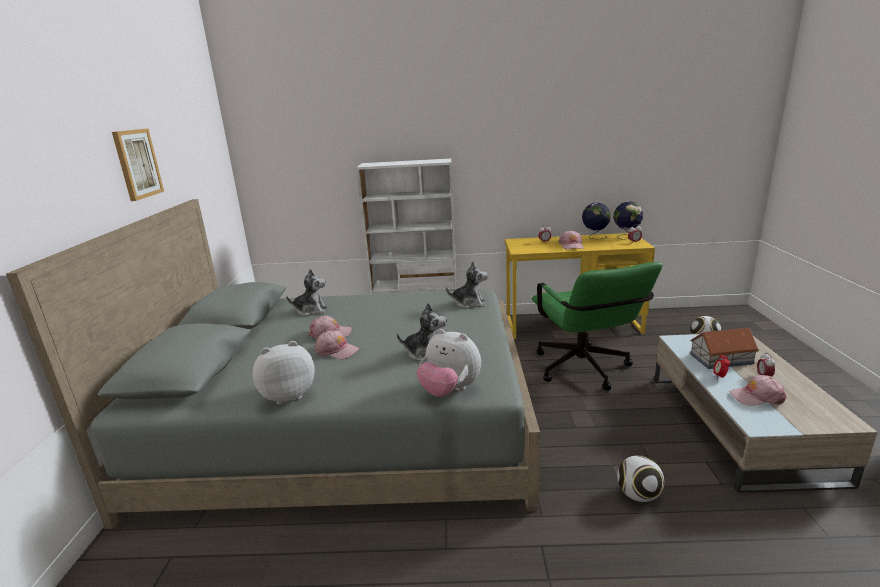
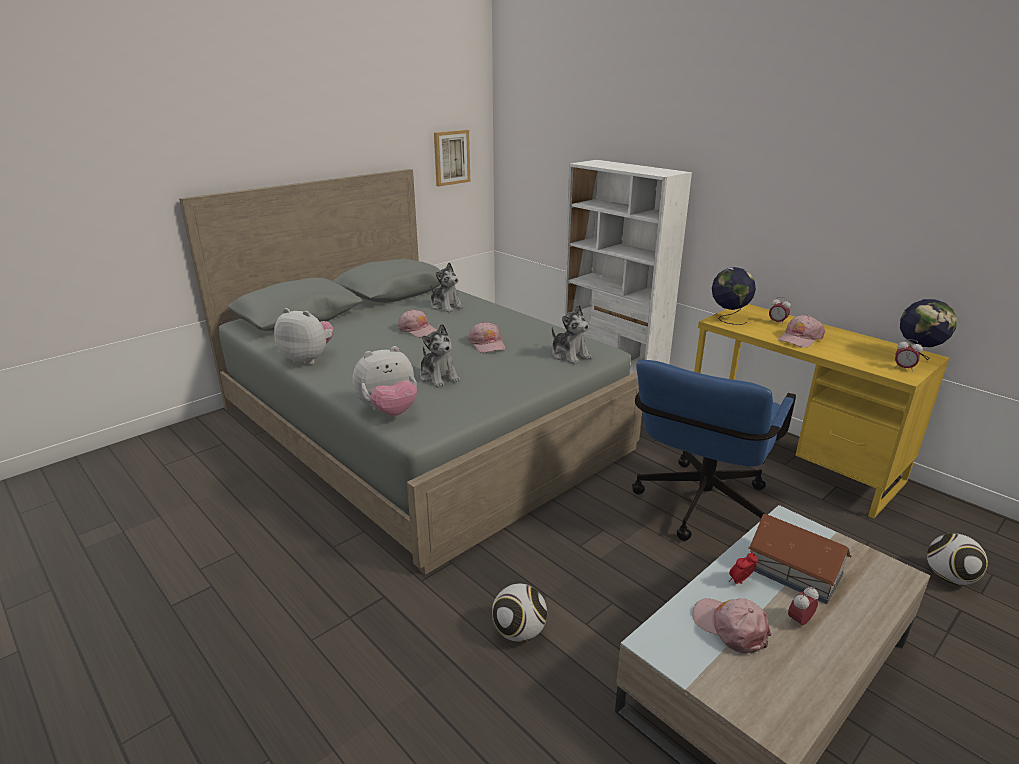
camera: 45 degrees right, 5 degrees up
(137, 164) = (341, 128): picture -> picture (451, 157)
(336, 350) = (394, 344): pink cap -> pink cap (487, 344)
(449, 391) = (389, 411): plush toy -> plush toy turned 105 degrees counterclockwise
(585, 371) = (698, 509): green office chair -> blue office chair
(595, 237) = (865, 341): globe -> globe (728, 319)

